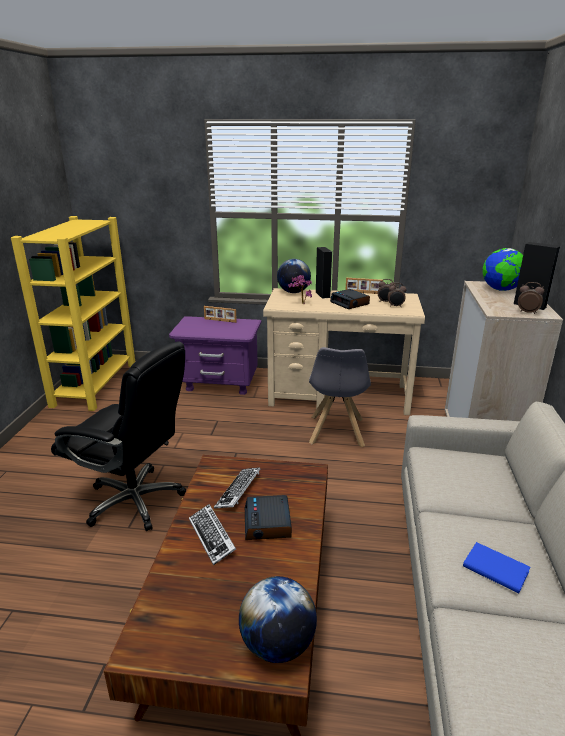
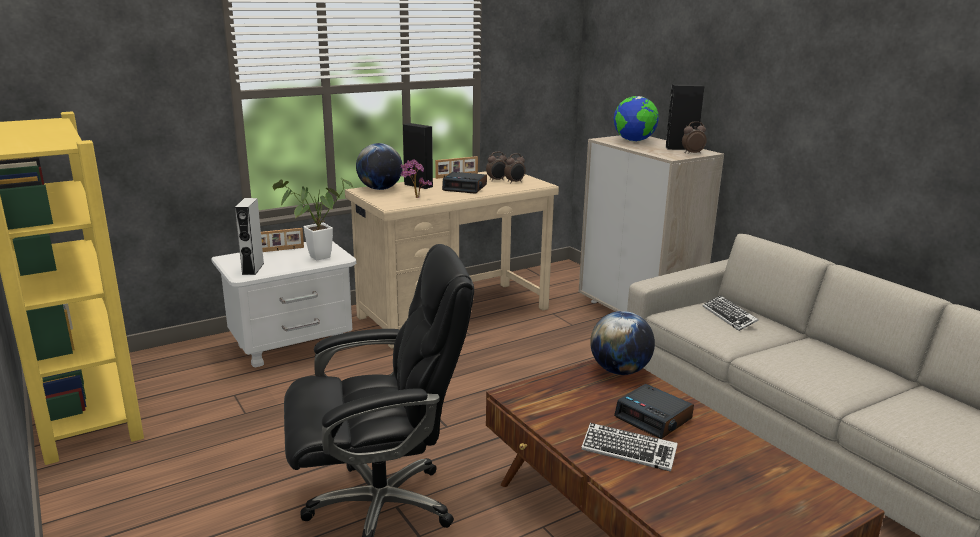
camera: 40 degrees left, 5 degrees down
(189, 329) = (253, 269): none -> grey speaker
(219, 385) = (293, 347): purple nightstand -> white nightstand
(230, 331) = (315, 258): none -> potted plant
(238, 491) = (582, 406): keyboard -> keyboard (729, 317)
(277, 644) = (813, 493): globe -> globe (619, 371)
(336, 433) = (504, 348): grey chair -> none
(495, 567) = (838, 372): blue book -> none

